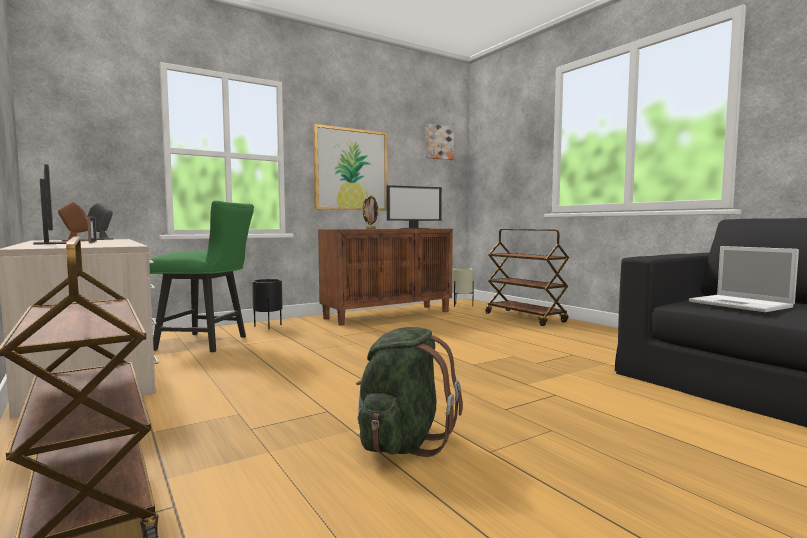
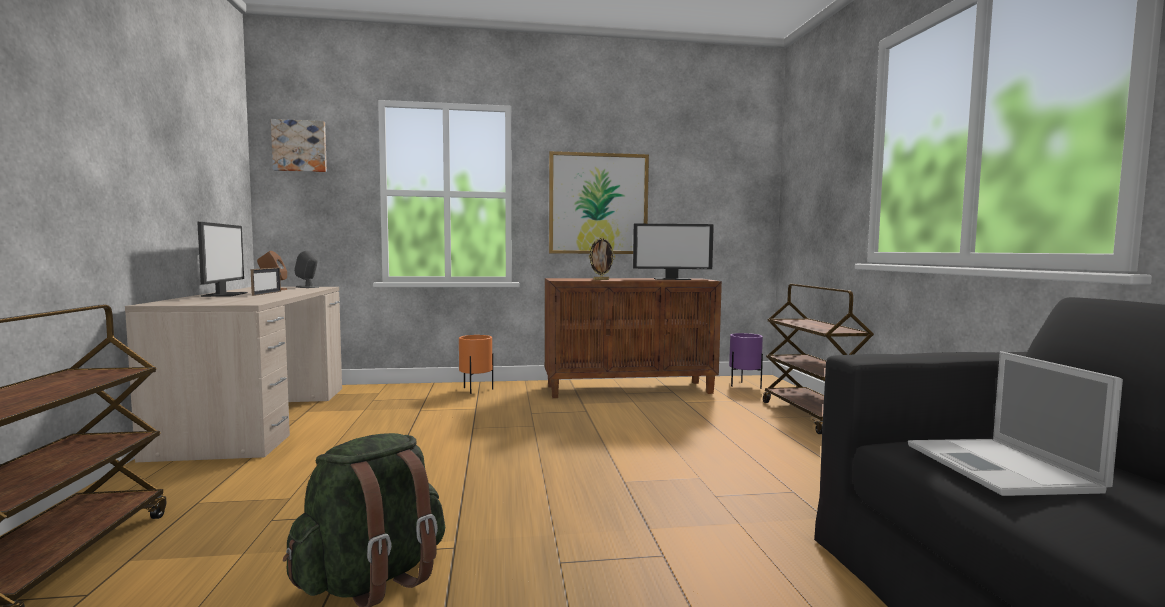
camera: 25 degrees right, 0 degrees up
(208, 343) = (392, 403): green chair -> none
(268, 327) = (476, 390): black planter -> orange planter
(438, 142) = (729, 161): picture -> picture (300, 146)
(461, 306) = (744, 386): beige planter -> purple planter

